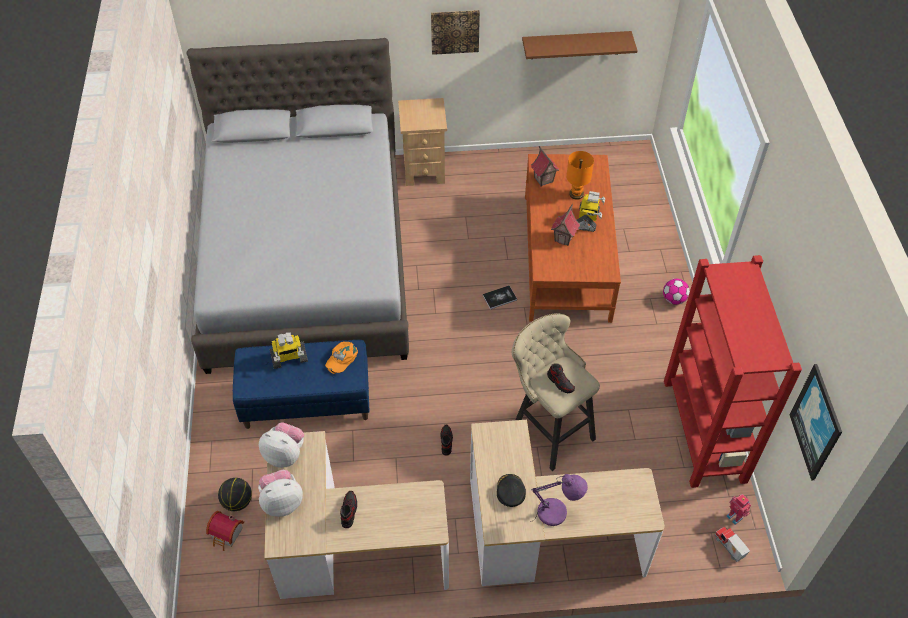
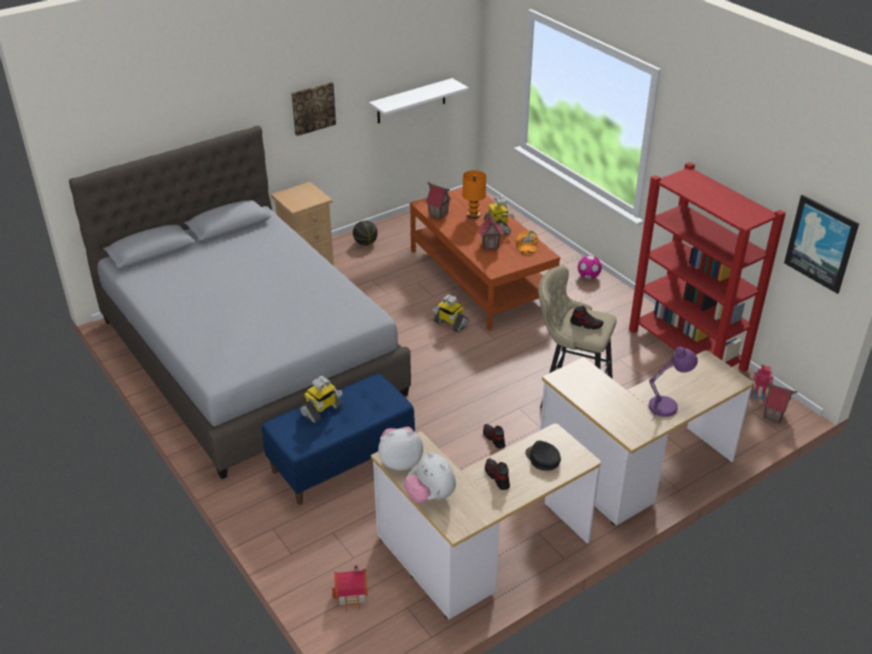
camera: 30 degrees left, 15 degrees down
(238, 502) = (340, 564): basketball -> basketball (365, 243)
(282, 502) = (430, 496): plush toy -> plush toy turned 75 degrees counterclockwise
(341, 358) = (371, 392): orange cap -> orange cap (526, 245)
(499, 298) = (450, 324): book -> toy robot
(510, 491) = (617, 407): black cap -> black cap (542, 458)
(575, 45) = (411, 101): brown shelf -> white shelf
(728, 548) = (773, 416): toy truck -> toy house

